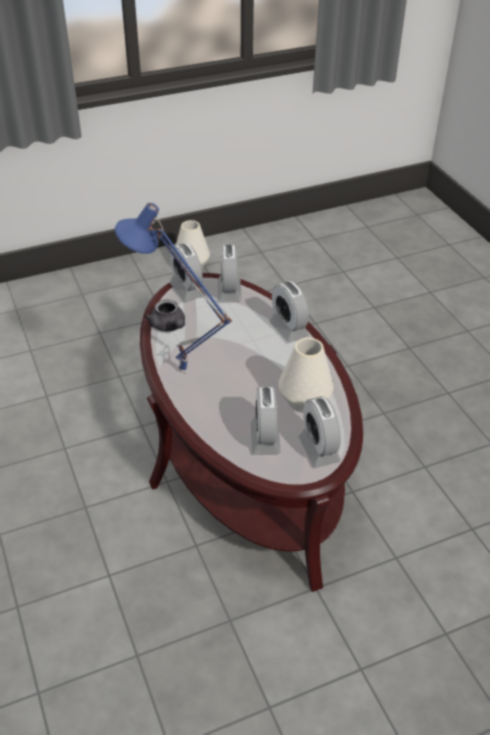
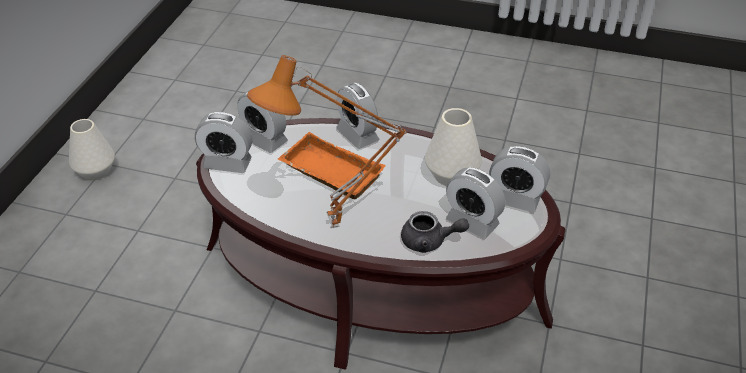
camera: 50 degrees left, 0 degrees up
(169, 326) = (263, 202): grey teapot -> grey teapot (429, 241)
(180, 374) = (336, 230): blue table lamp -> orange table lamp
(232, 339) = (328, 173): none -> orange tray
(288, 329) = (357, 135): alarm clock -> alarm clock turned 45 degrees clockwise

